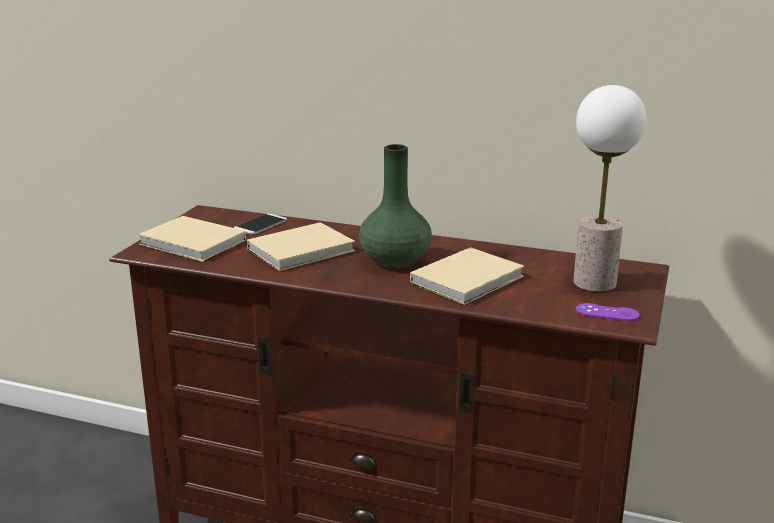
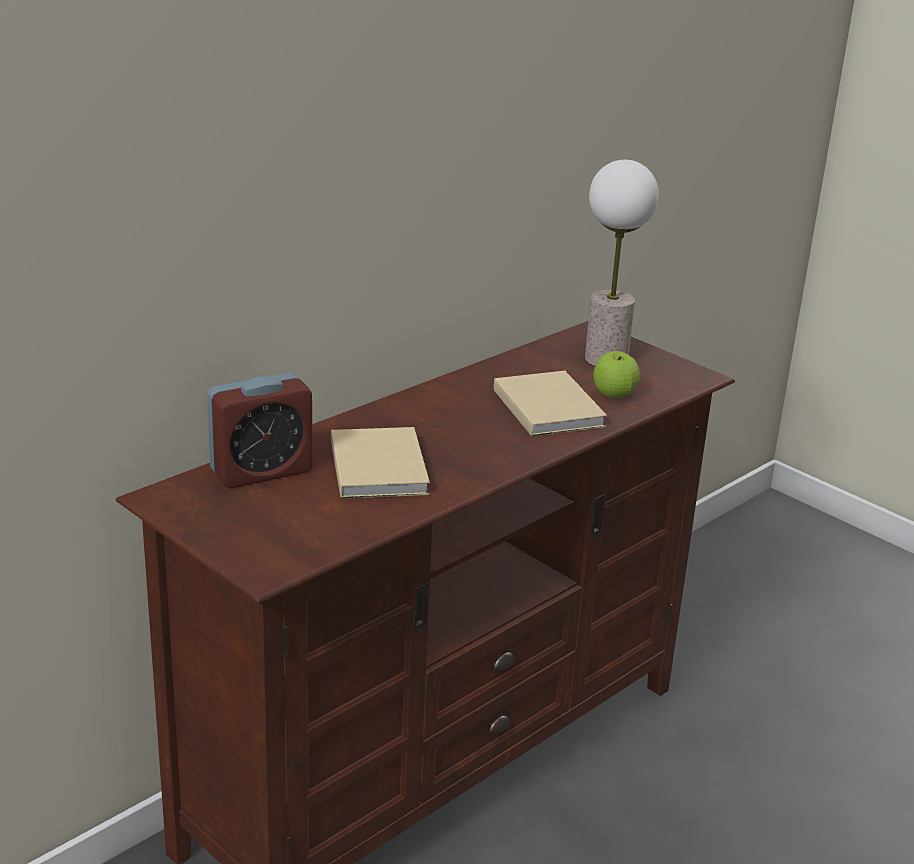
camera: 65 degrees left, 5 degrees up
(193, 243) = (278, 528): beige book -> none
(260, 225) = (261, 471): phone -> alarm clock
(394, 260) = (462, 427): green vase -> none
(529, 298) = (614, 395): none -> apple
(607, 312) = (671, 376): purple game controller -> none

